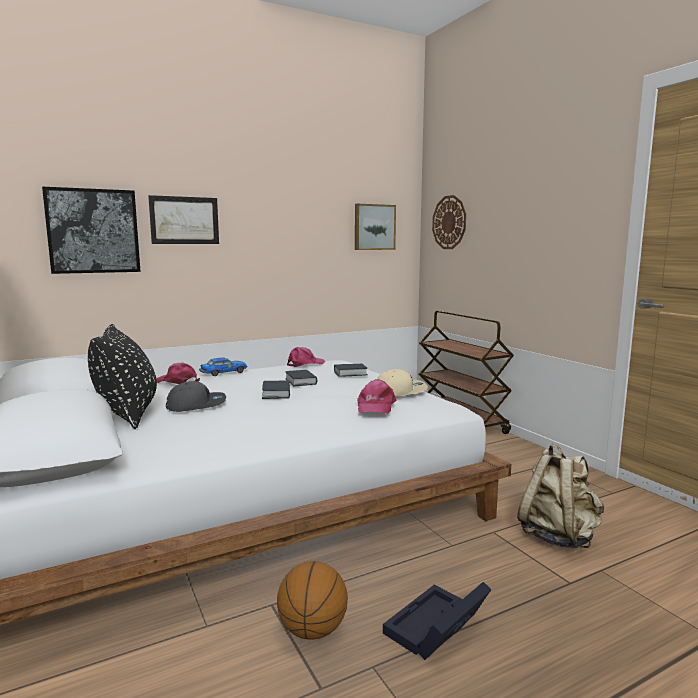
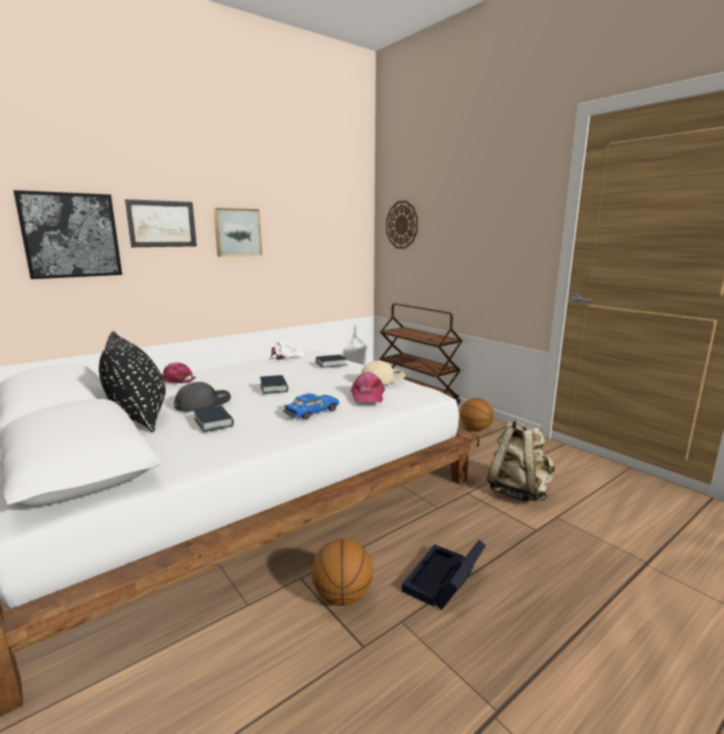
camera: 10 degrees left, 5 degrees up
(223, 373) = (214, 368): toy car -> toy car (312, 412)
(301, 381) = (290, 374): book -> book (213, 422)
(305, 364) = (286, 356): pink cap -> white cap
(374, 227) = (335, 228): picture -> picture (237, 232)
(523, 461) = (475, 429): none -> basketball

